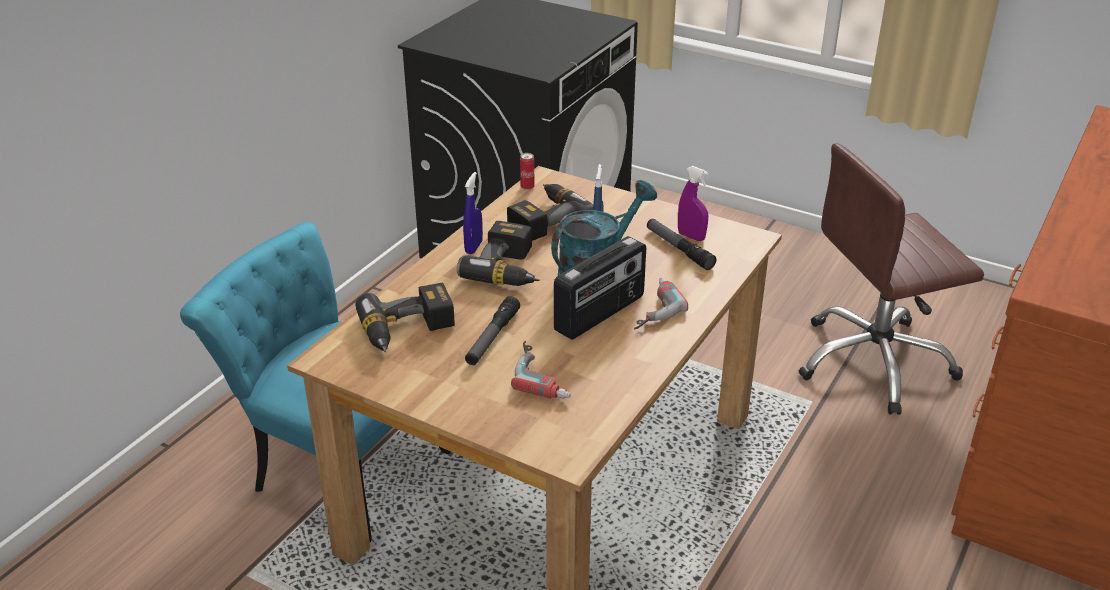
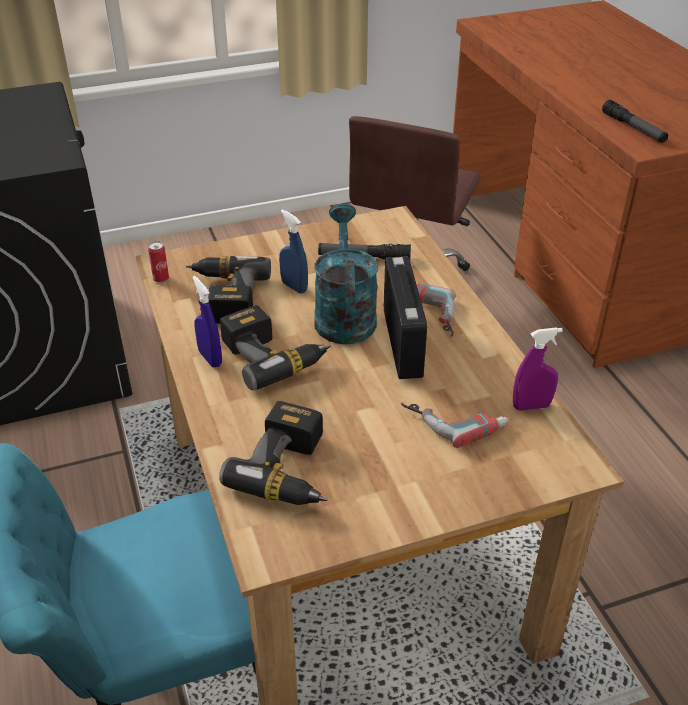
camera: 50 degrees left, 5 degrees up
(492, 338) = (365, 421): flashlight -> flashlight (633, 128)
(691, 236) = (355, 243): purple spray bottle -> purple spray bottle (531, 406)

